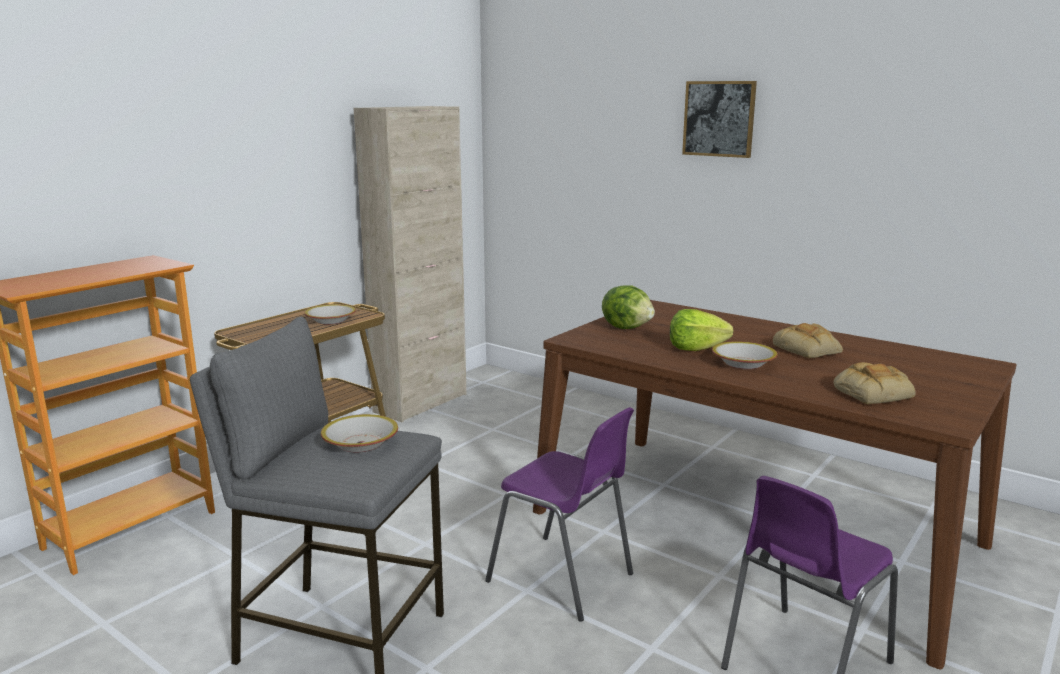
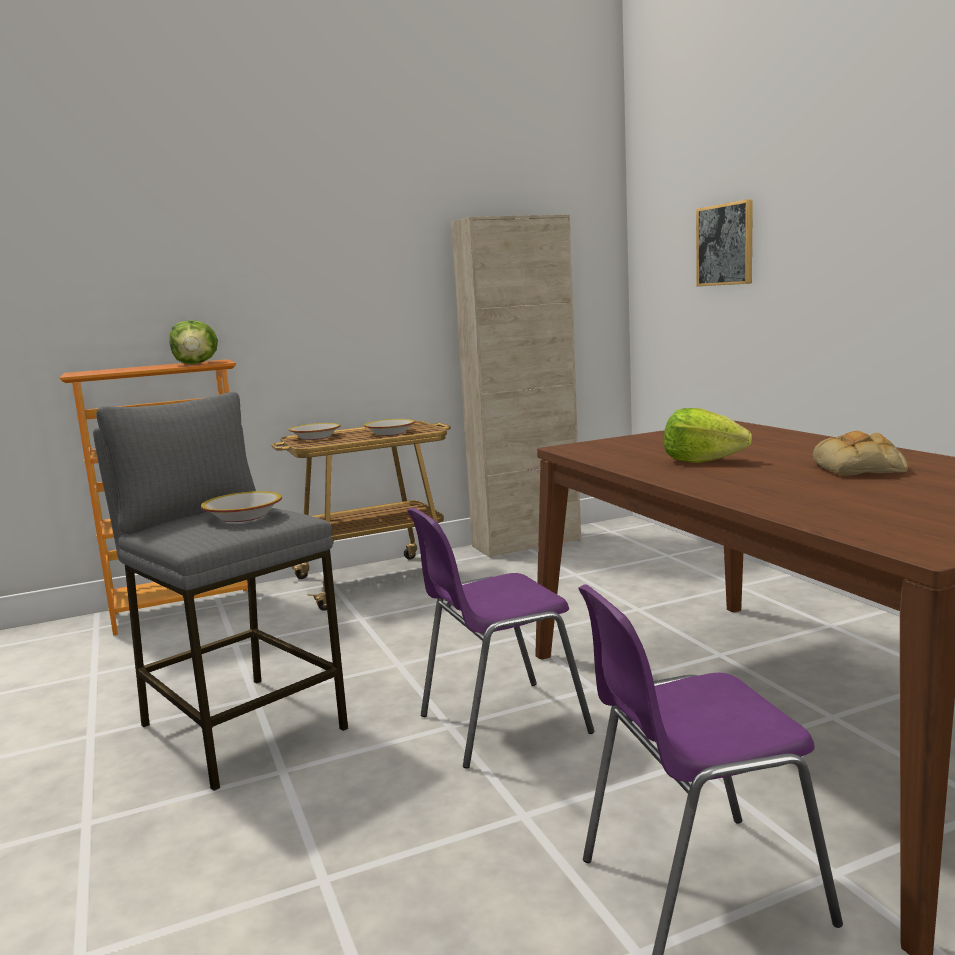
camera: 30 degrees right, 5 degrees down
(563, 579) = (499, 724): purple chair -> purple chair turned 90 degrees clockwise
(627, 327) = (655, 441): lettuce -> lettuce (195, 364)
(719, 119) = (854, 187): picture -> picture (725, 244)
(743, 363) = (737, 476): bowl -> bowl (316, 437)
(872, 393) = (868, 513): bread -> none

